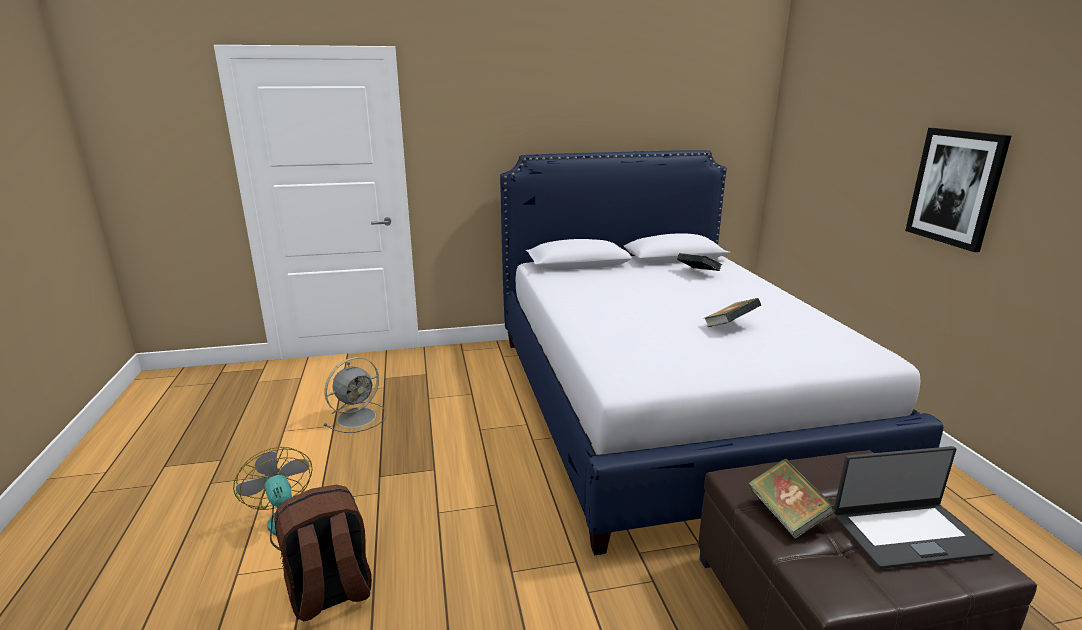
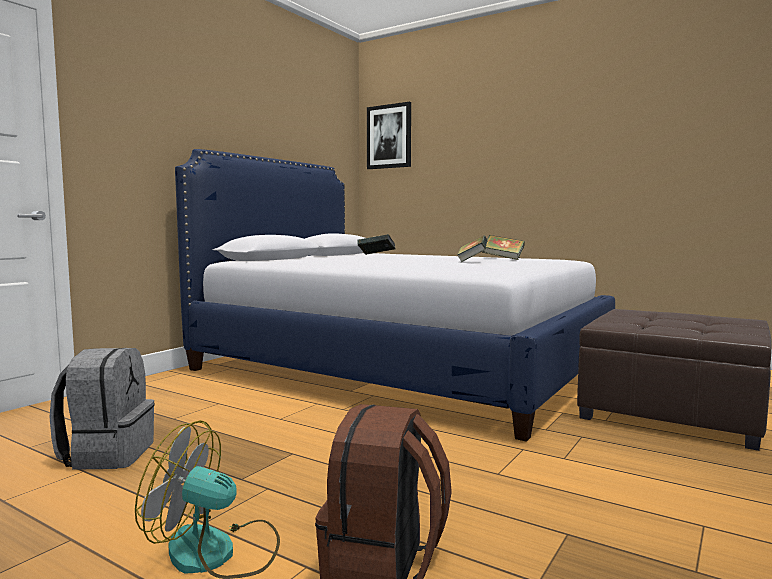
camera: 45 degrees left, 15 degrees down
(358, 417) = (107, 454): grey fan -> grey backpack
(786, 515) = (657, 328): book -> book (503, 259)
(907, 534) = (704, 320): laptop -> none
(955, 187) = (540, 164): picture -> picture (389, 136)

